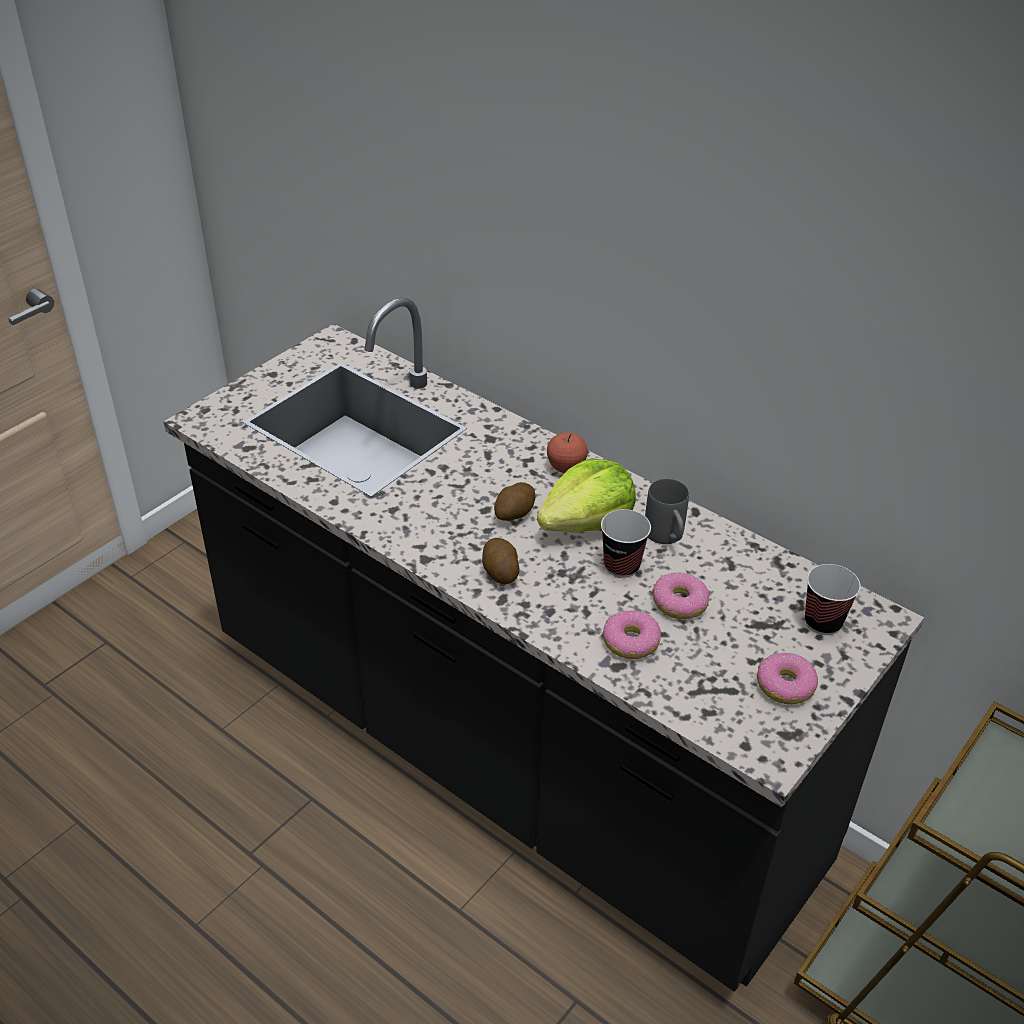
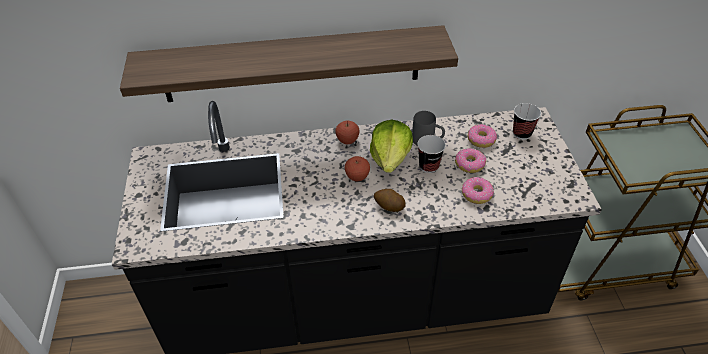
camera: 45 degrees left, 5 degrees up
(514, 514) = (357, 177): potato -> apple
(537, 306) = (292, 64): none -> shelf
(785, 686) = (545, 167): donut -> donut (481, 140)

